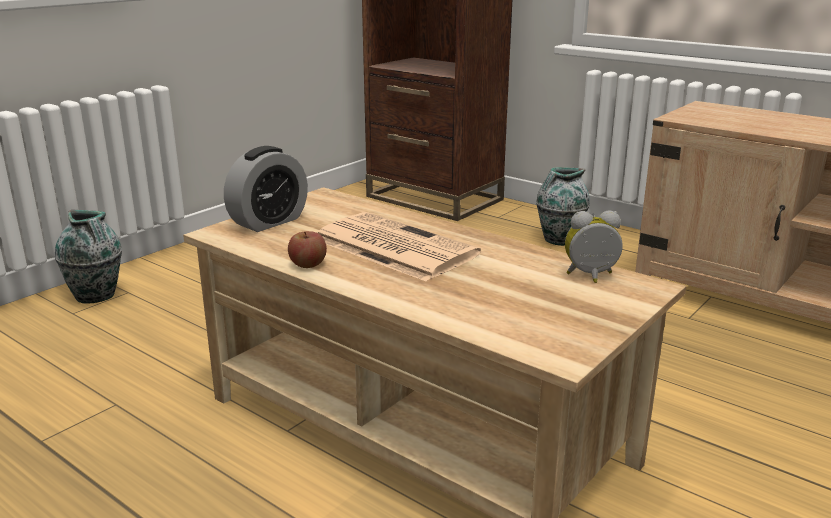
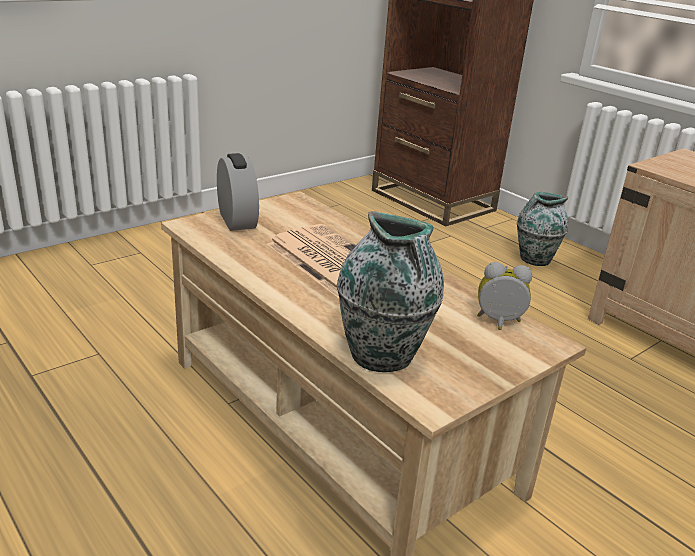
camera: 10 degrees right, 5 degrees up
(96, 296) = (114, 252): vase -> vase (383, 356)
(269, 222) = (237, 220): alarm clock -> alarm clock turned 75 degrees counterclockwise
(308, 264) = (251, 269): apple -> none

